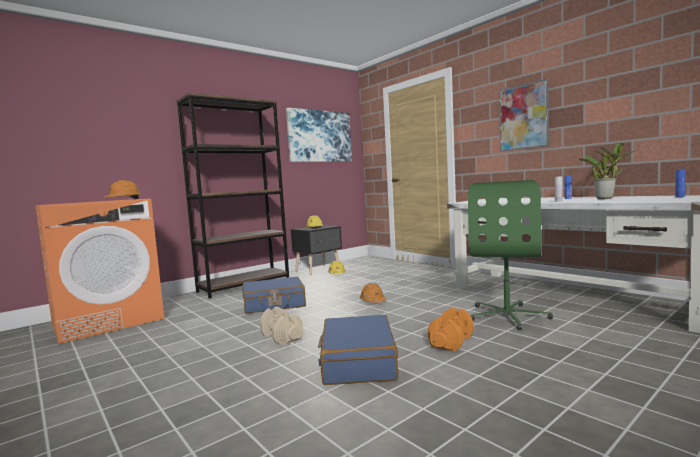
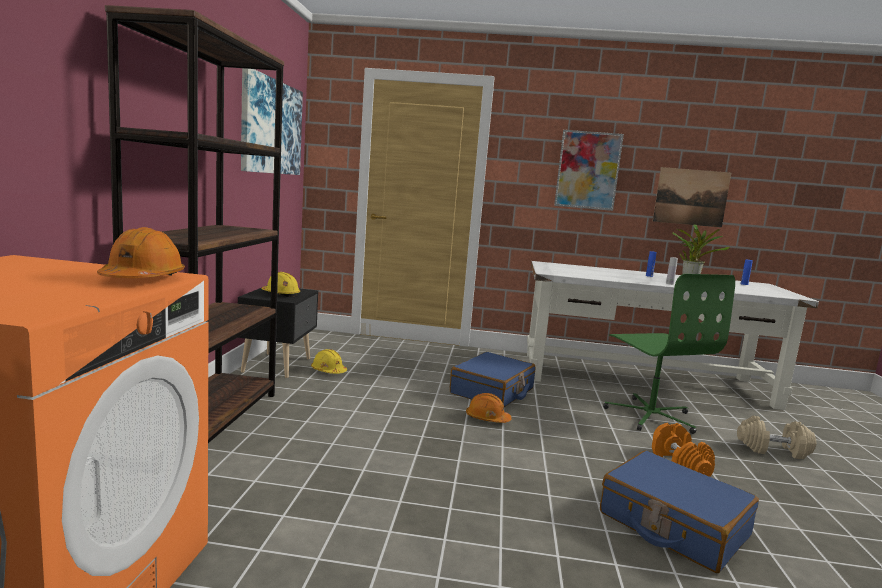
camera: 45 degrees left, 5 degrees up
(274, 304) = (362, 454): blue suitcase -> blue suitcase (492, 391)
(281, 336) = (510, 515): beige dumbbell -> beige dumbbell (773, 450)
(623, 118) = (691, 197): none -> picture

